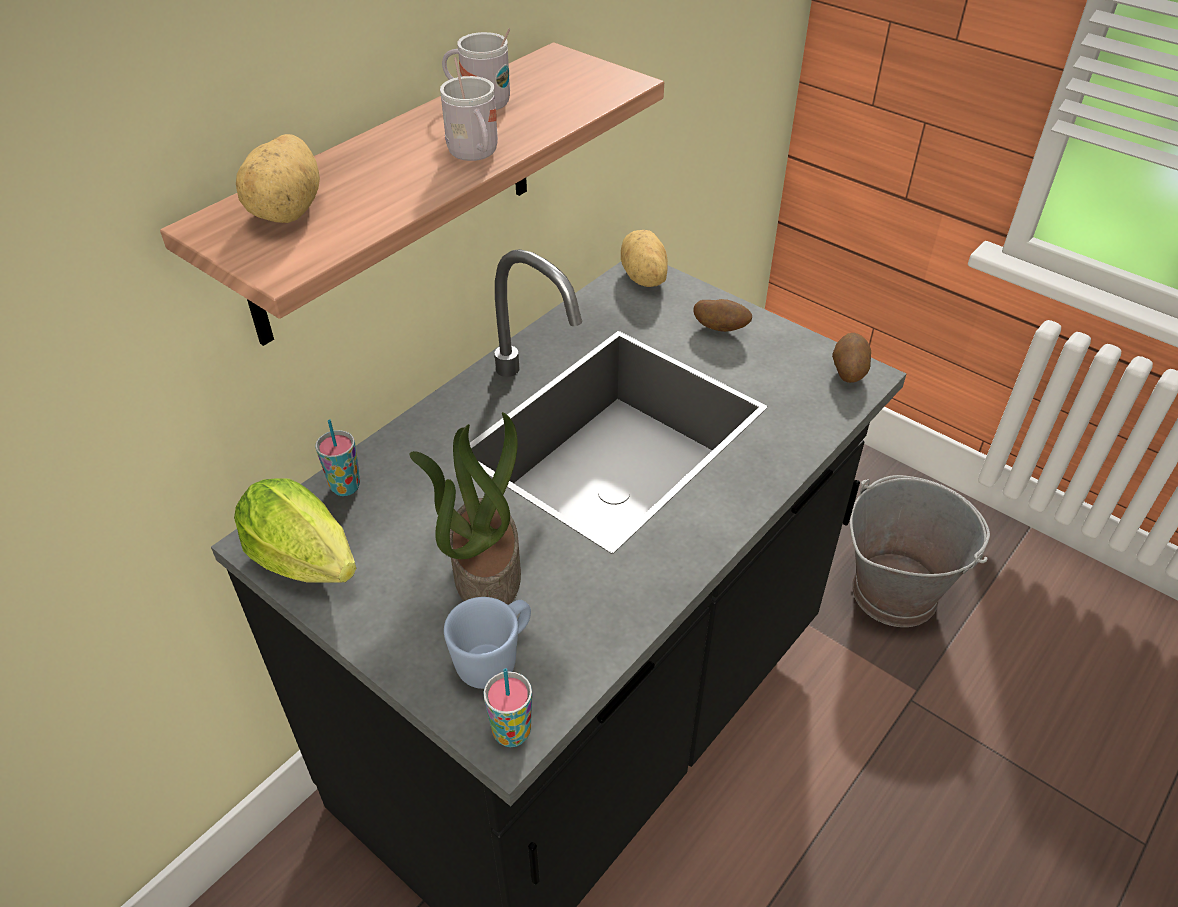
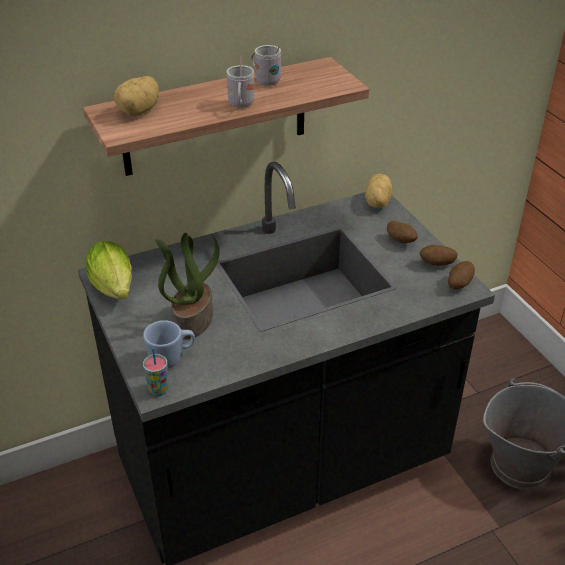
camera: 25 degrees right, 5 degrees down
(345, 487) = (152, 261): cup -> none
(796, 351) = (436, 264): none -> potato

